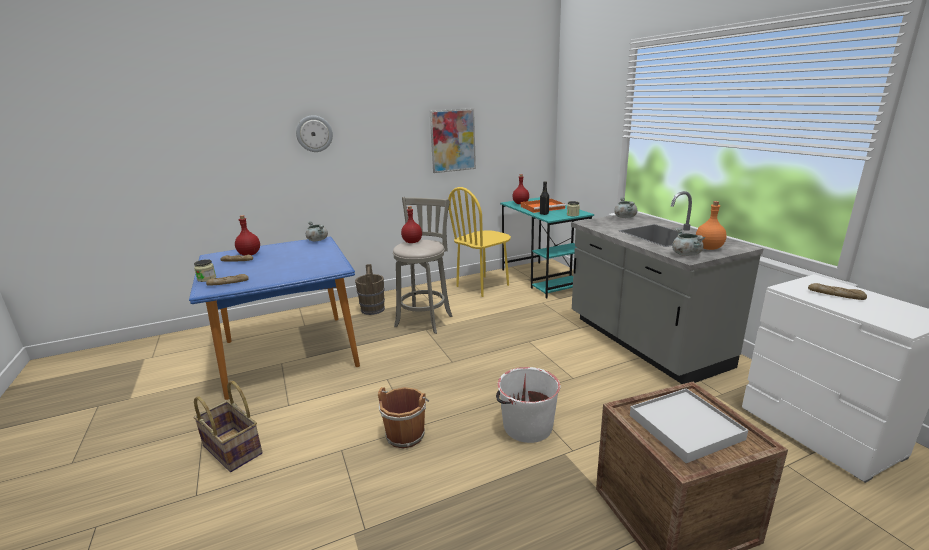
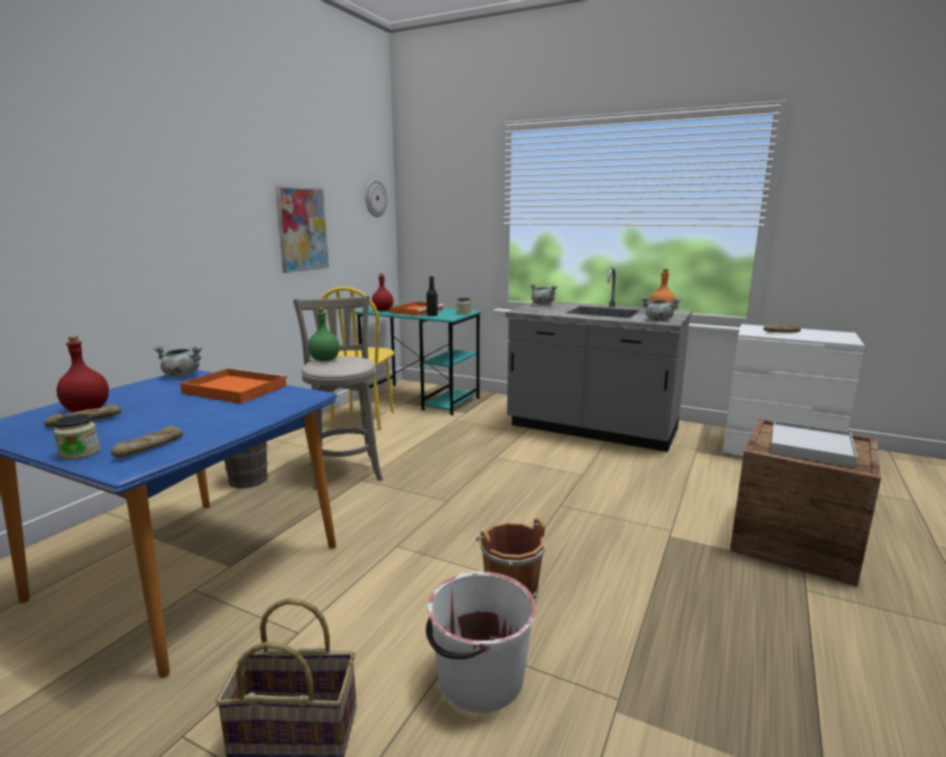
camera: 40 degrees left, 5 degrees down
(314, 133) = (122, 205): wall clock -> wall clock (375, 198)
(318, 255) = (233, 389): none -> orange tray
(412, 242) = (324, 360): red bottle -> green bottle
(526, 426) = (608, 528): white bucket -> white bucket (479, 679)

